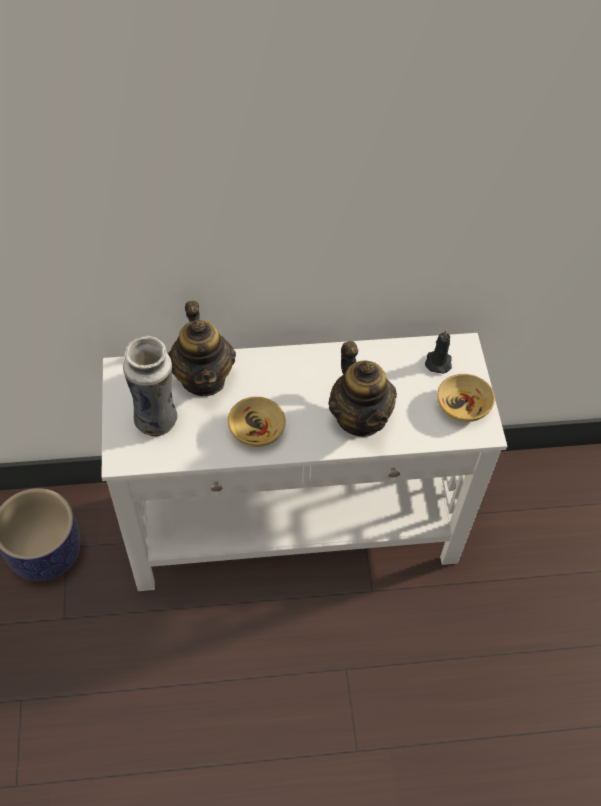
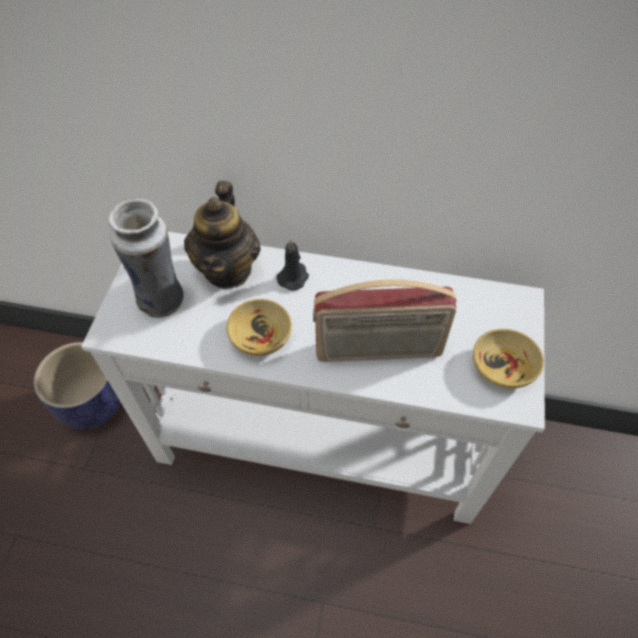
camera: 20 degrees right, 0 degrees up
(360, 417) = (378, 351): teapot -> radio
(438, 361) = (488, 310): black candle -> black candle (294, 277)

